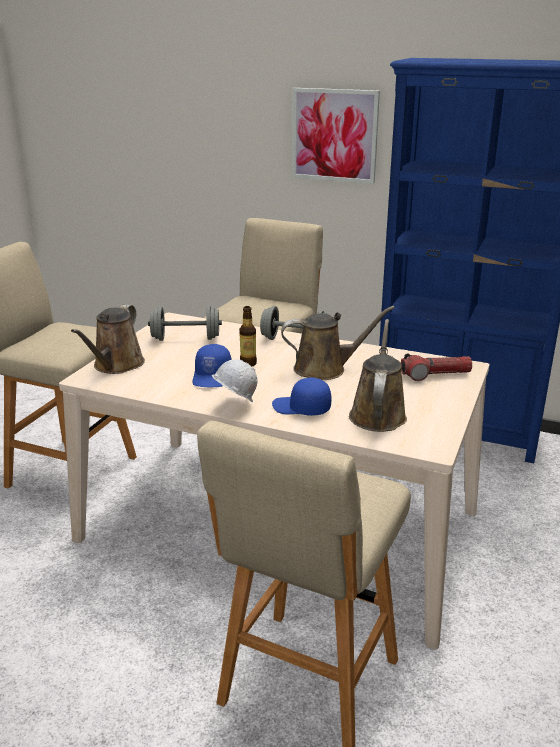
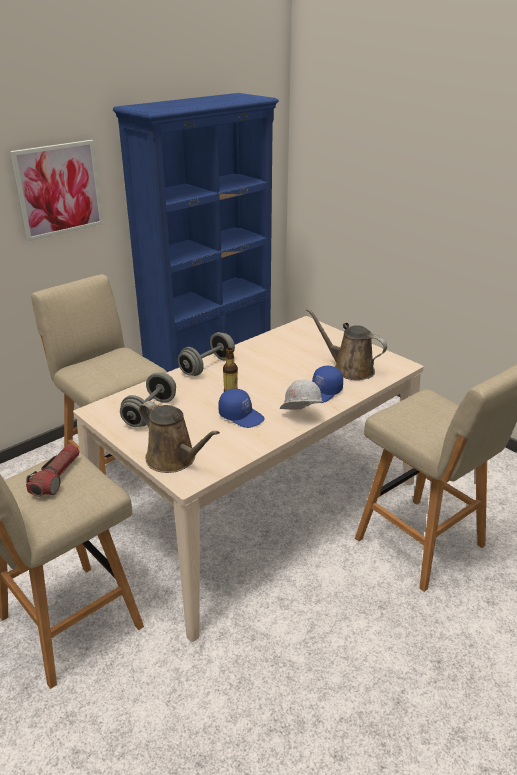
camera: 65 degrees left, 5 degrees up
(325, 369) = (268, 368): brown watering can -> none
(435, 375) = (309, 335): flashlight -> flashlight (56, 477)

